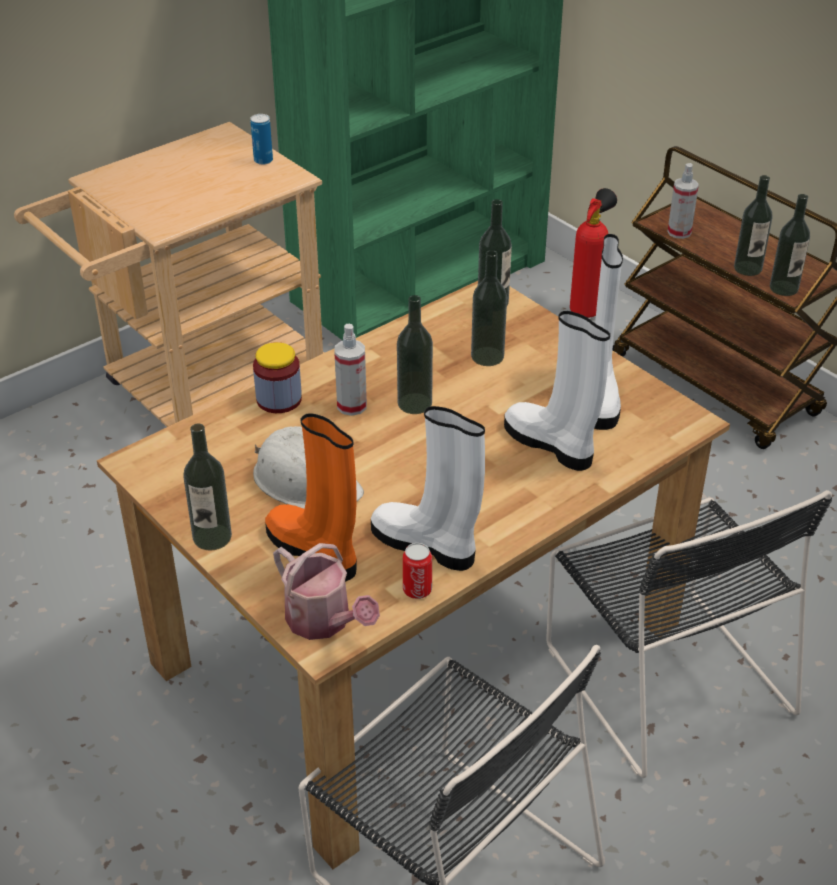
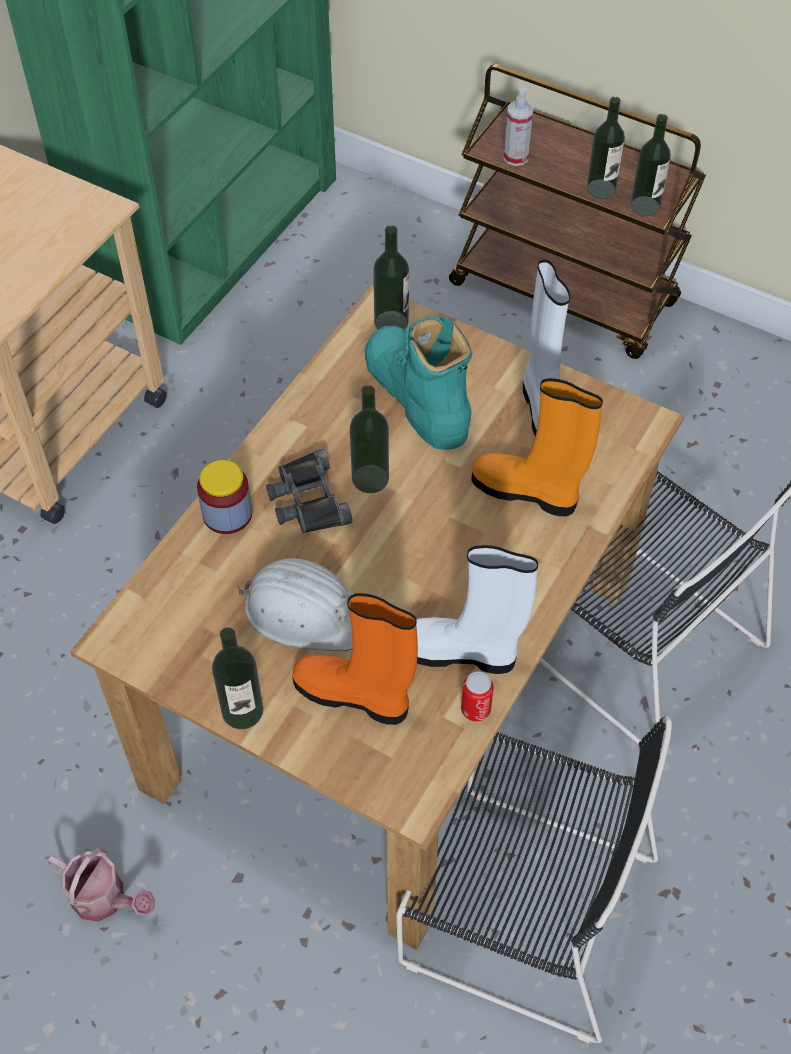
camera: 20 degrees left, 15 degrees up
(263, 161) = (59, 191): can -> none
(324, 622) = (403, 776): watering can -> watering can (105, 899)
(352, 406) = (307, 500): spray bottle -> black binoculars
(487, 356) = (416, 396): bottle -> turquoise boot
(551, 445) = (527, 492): white boot -> orange boot
(587, 309) = (403, 230): fire extinguisher -> none

